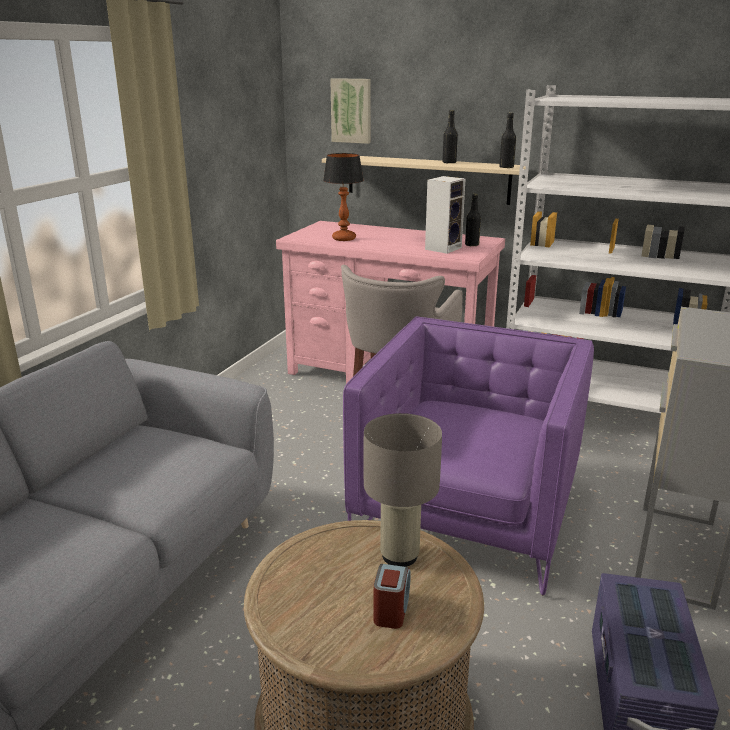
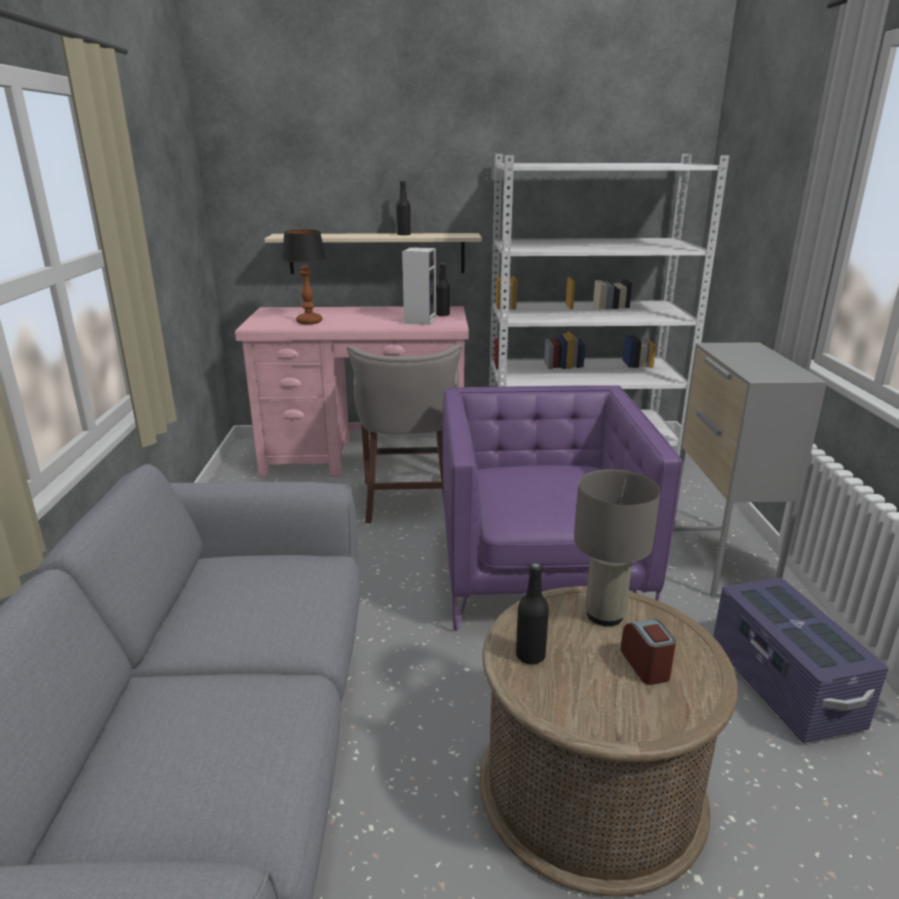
camera: 25 degrees left, 0 degrees up
(351, 110) = (286, 185): picture -> none
(506, 167) = (465, 235): black bottle -> black bottle (530, 656)

